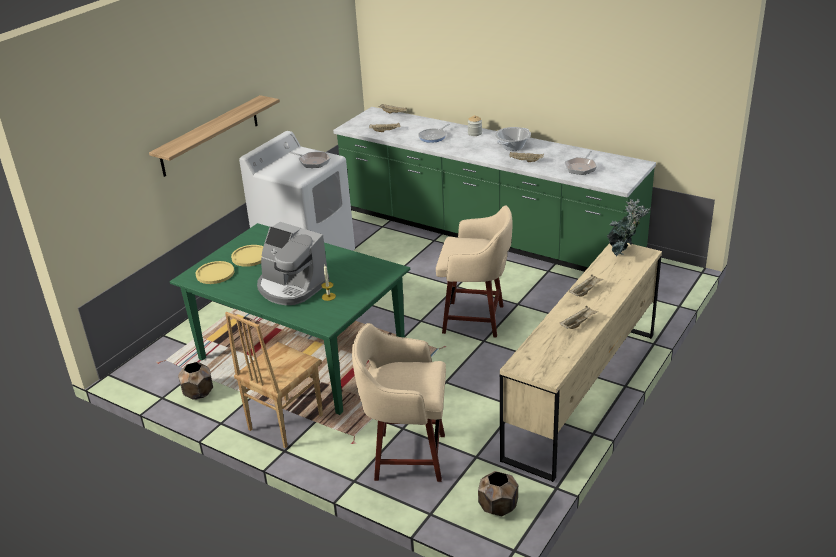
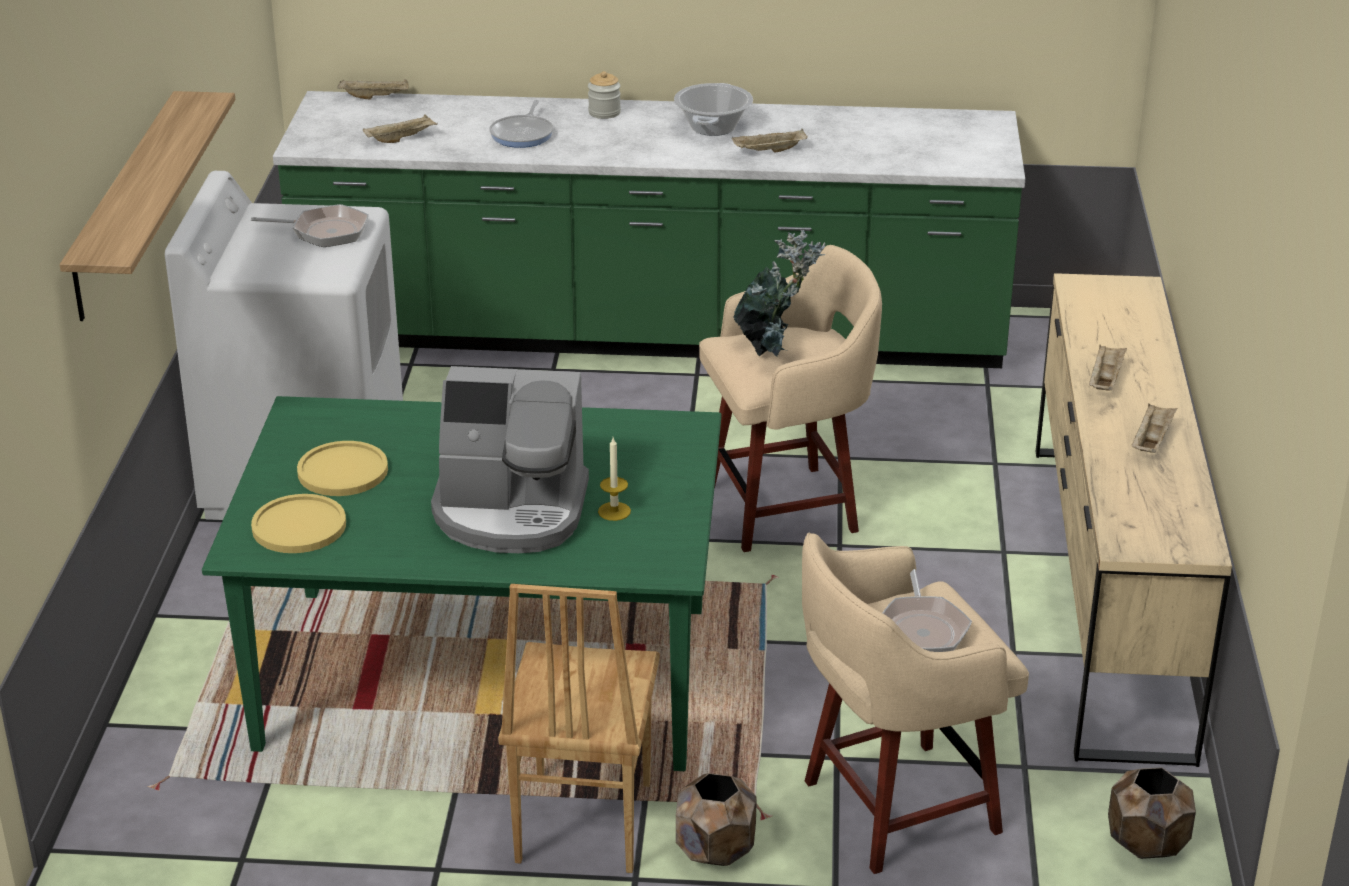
camera: 30 degrees left, 0 degrees up
(198, 394) = (323, 825): brown planter -> brown planter (716, 851)
(581, 167) = (890, 145): frying pan -> frying pan (922, 629)
(623, 254) = (1101, 297): potted plant -> potted plant (773, 351)

